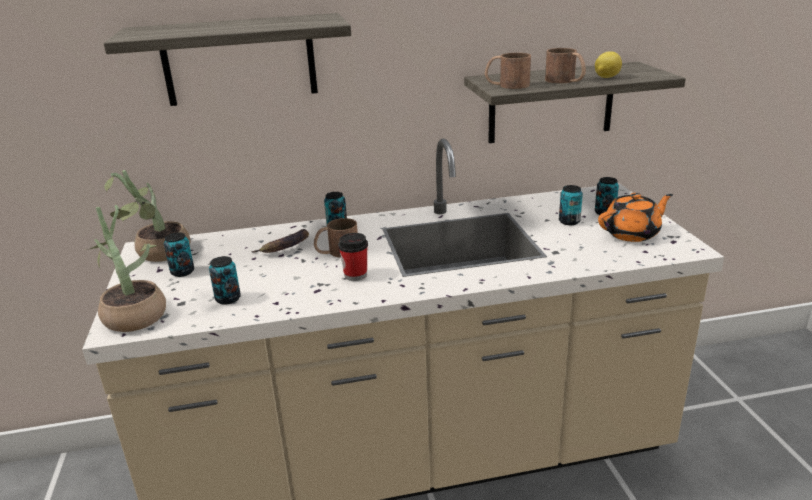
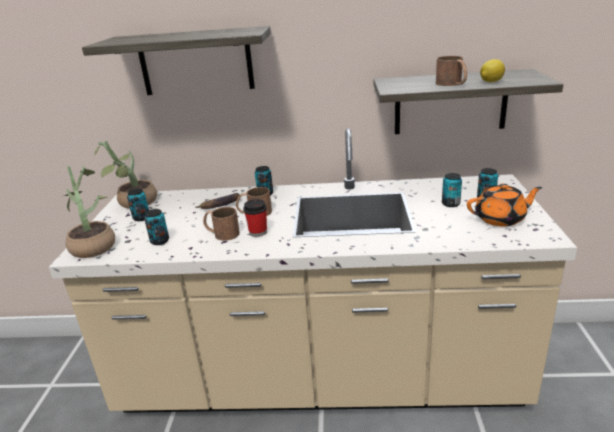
camera: 15 degrees right, 0 degrees up
(507, 85) = (400, 86): brown mug -> brown mug (221, 233)

